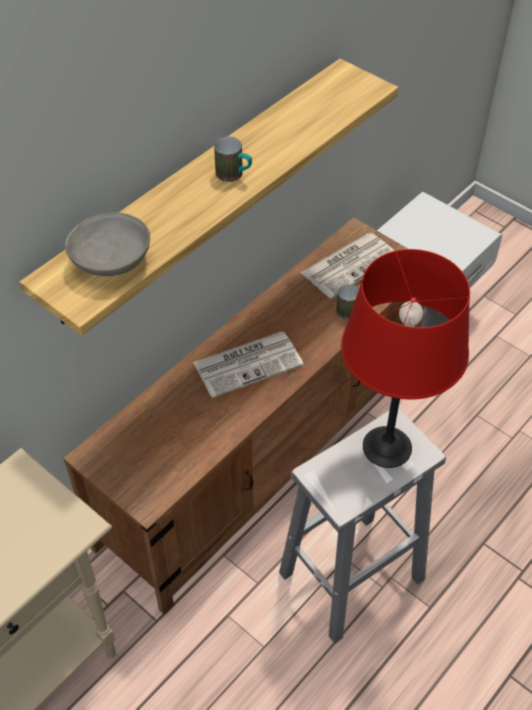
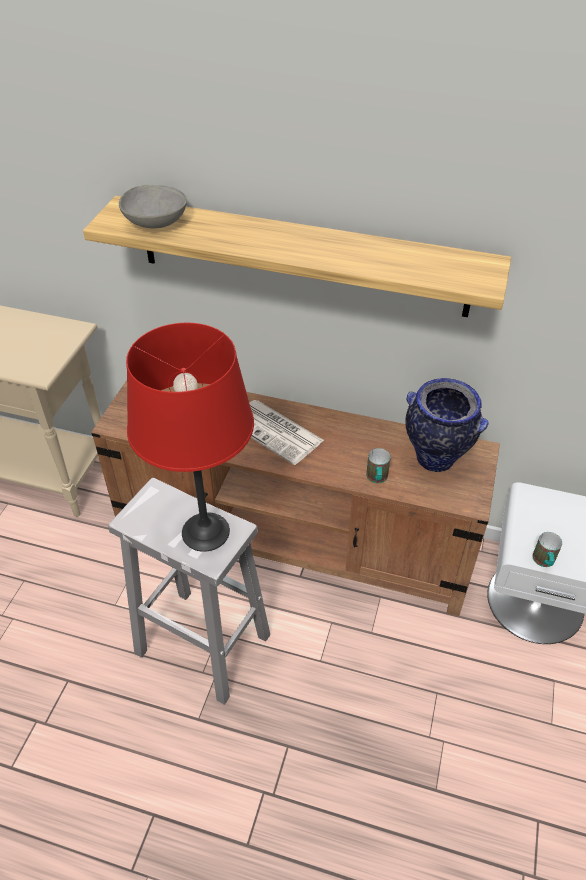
camera: 65 degrees right, 5 degrees down
(234, 175) = (293, 246): mug -> mug (544, 562)
(350, 264) = (436, 459): newspaper -> vase

